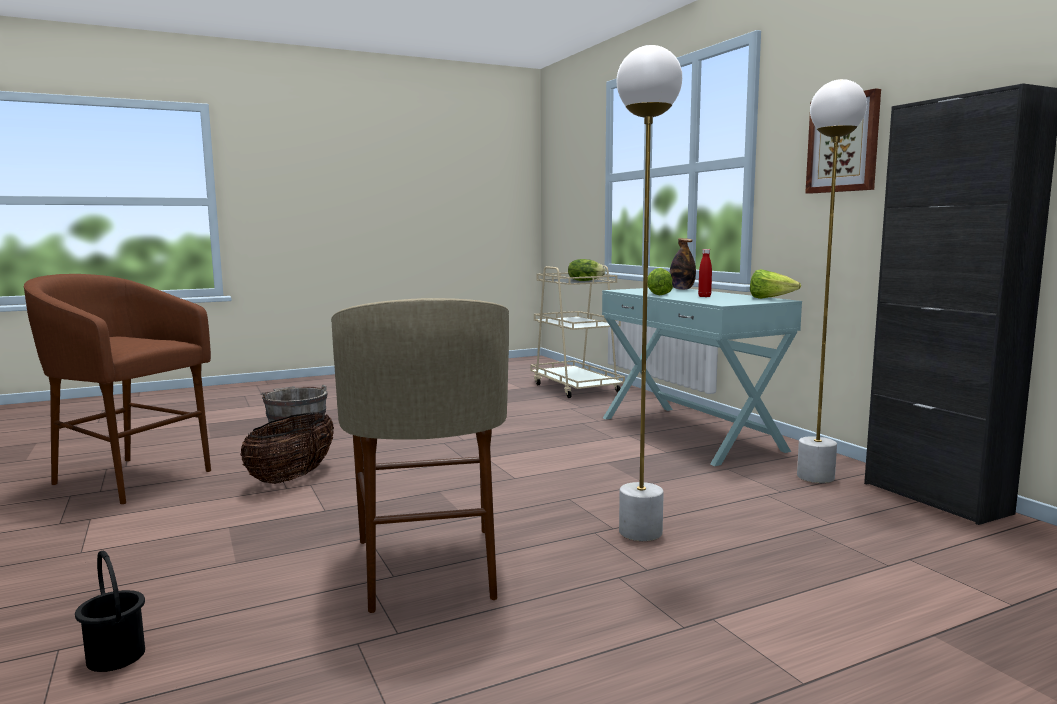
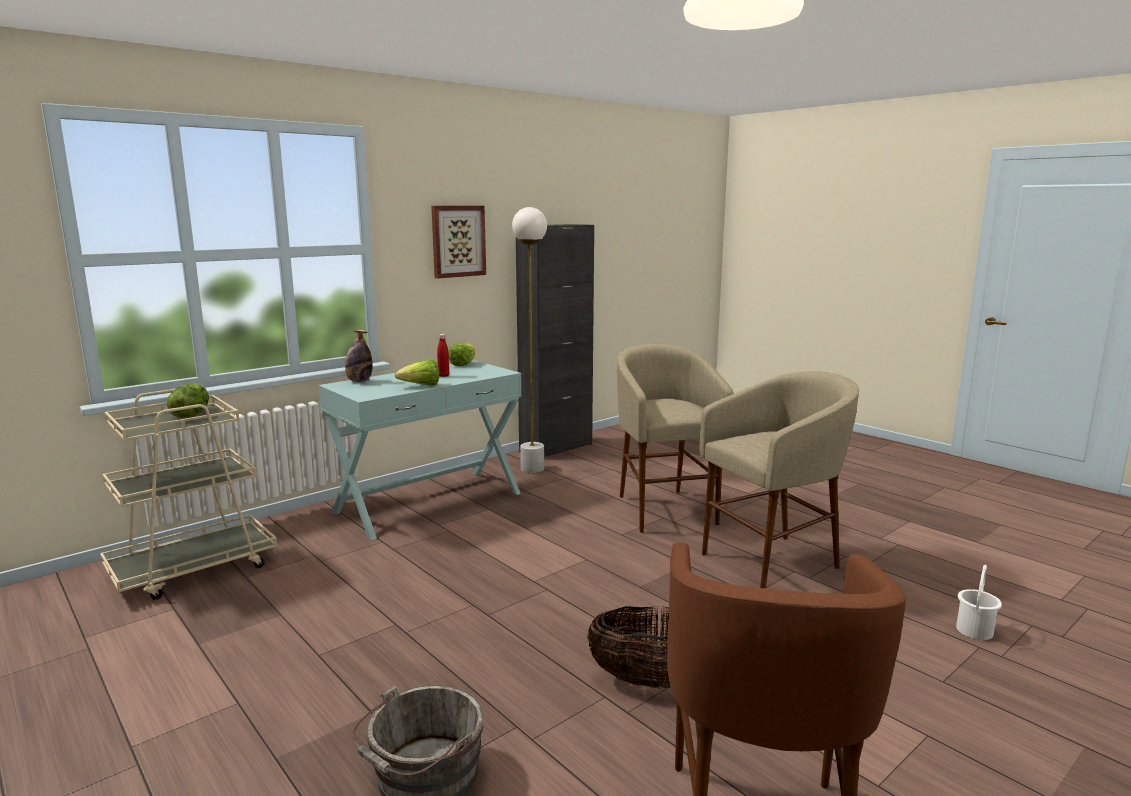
camera: 105 degrees left, 5 degrees up
(115, 657) = (975, 630): black bucket -> white bucket
(640, 532) = (664, 510): white floor lamp -> beige stool

